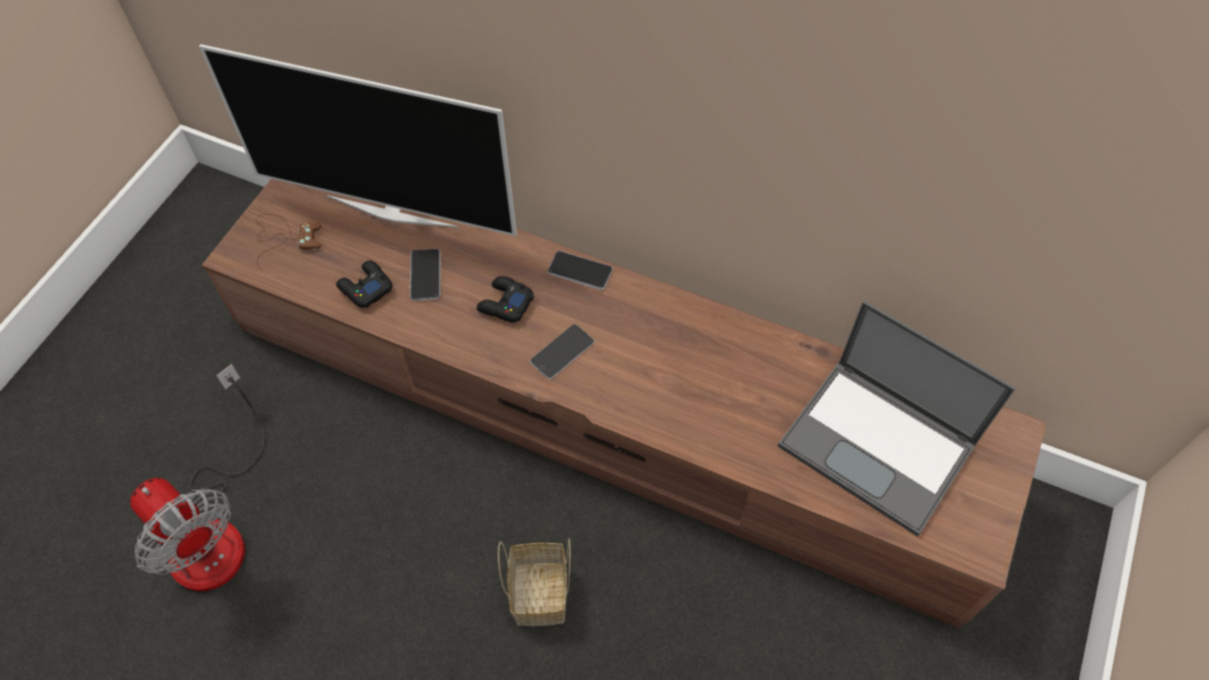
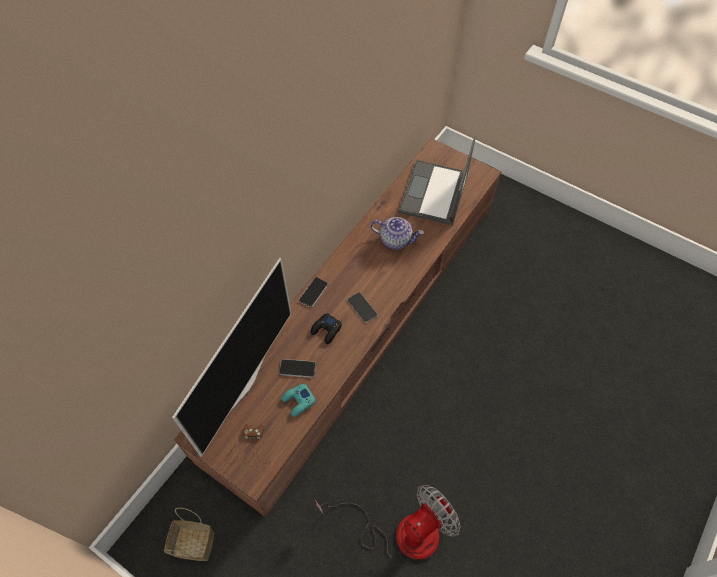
camera: 80 degrees left, 0 degrees up
(365, 288) = (298, 401): black game controller -> turquoise game controller
(541, 596) = (459, 364): basket -> basket (195, 543)
(733, 387) = (396, 240): none -> teapot
(879, 445) = (434, 194): laptop -> laptop turned 150 degrees clockwise

